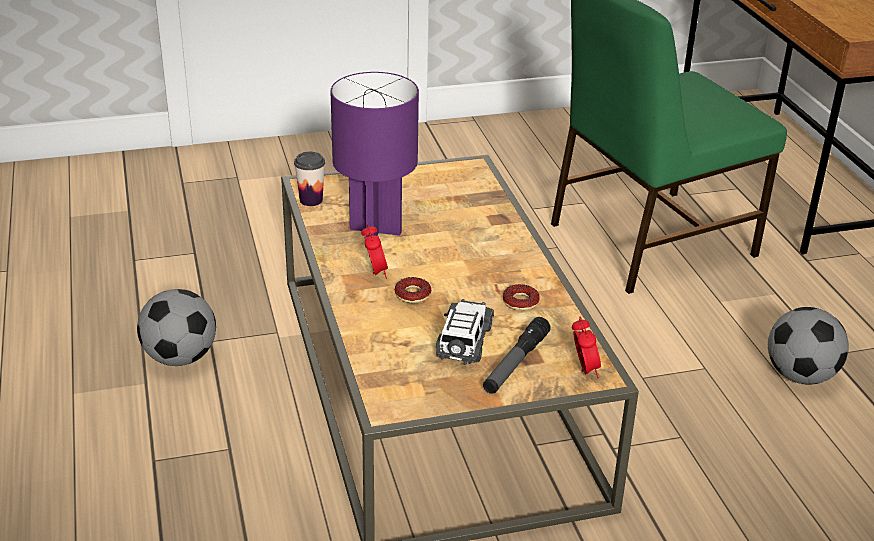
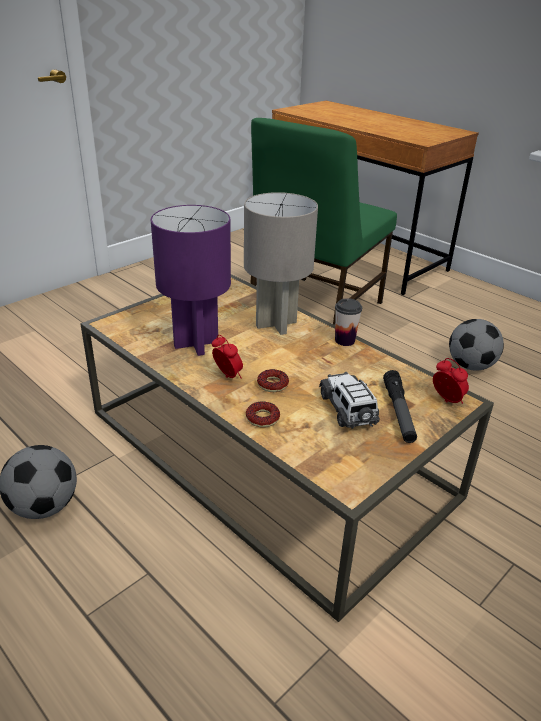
camera: 30 degrees left, 0 degrees up
(311, 200) = (123, 335): cup -> cup (344, 340)
(482, 233) = (275, 324): none -> grey table lamp
(520, 302) = (352, 365): donut -> donut (262, 418)

